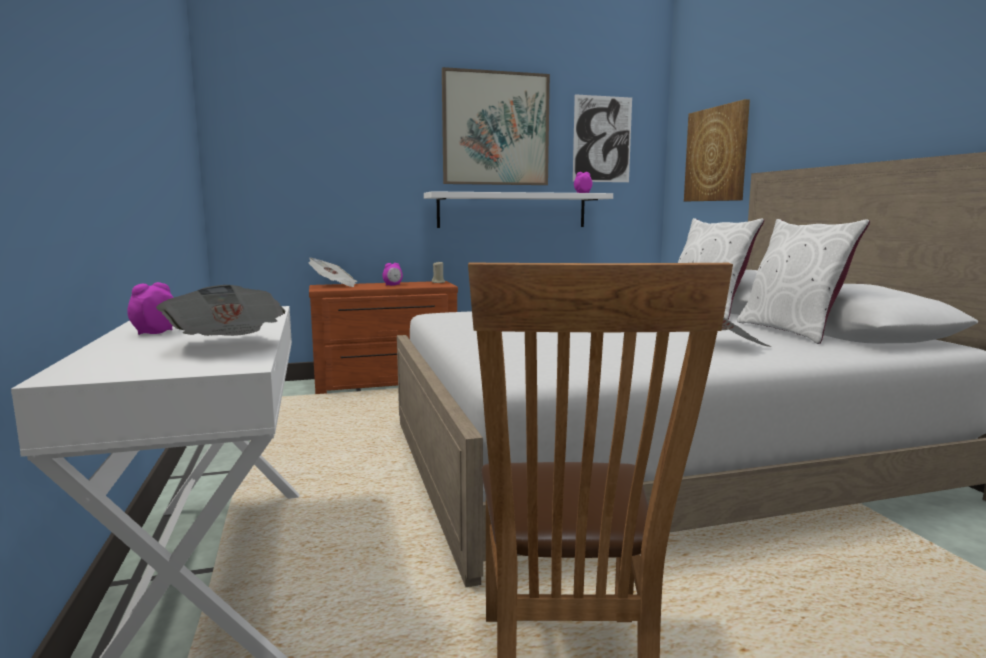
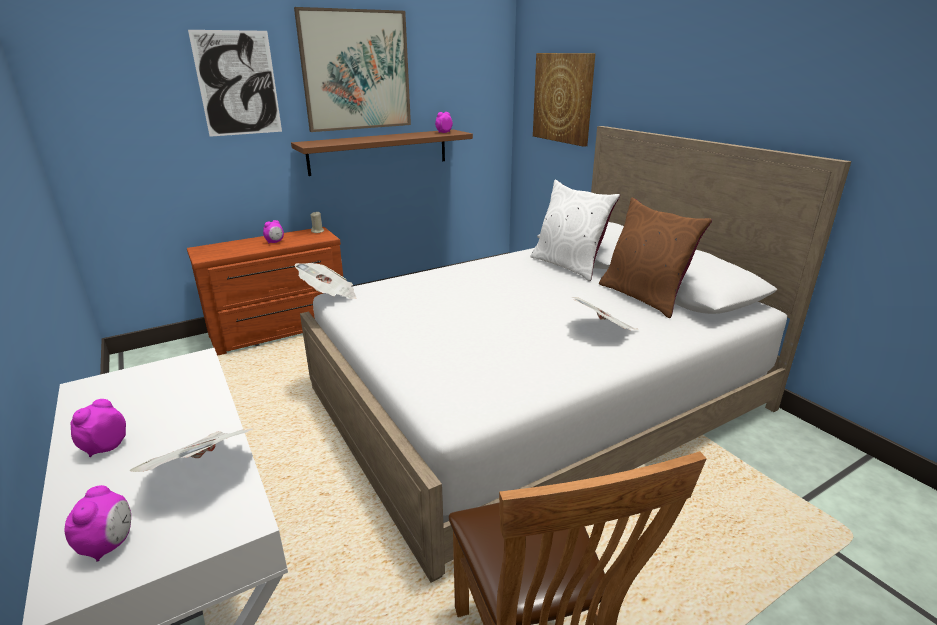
camera: 15 degrees left, 15 degrees up
(117, 364) = (109, 545): none -> alarm clock
(334, 285) = (214, 248): newspaper -> newspaper (329, 295)
(512, 210) = (379, 151): white shelf -> brown shelf
(602, 139) = (457, 75): picture -> picture (238, 84)
(791, 331) = (643, 297): white pillow -> brown pillow

